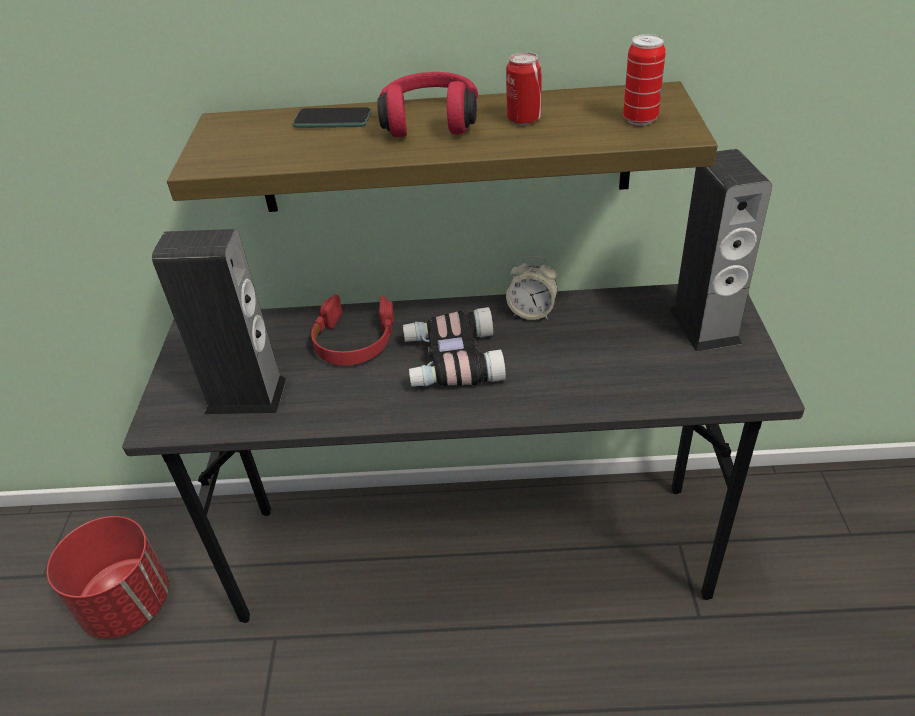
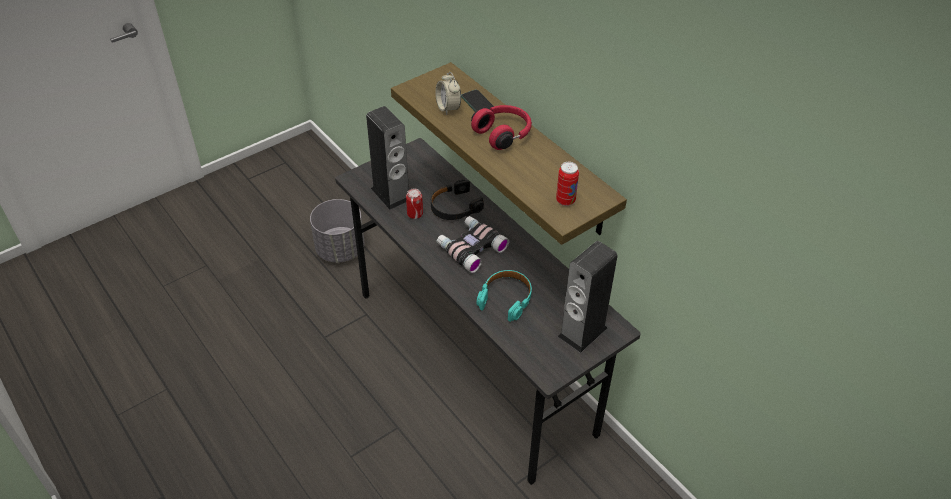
camera: 50 degrees right, 5 degrees up
(128, 603) = (340, 249): red planter -> grey planter
(353, 341) = (454, 207): red headphones -> black headphones
(524, 119) = (531, 162): can -> can (415, 214)
(532, 312) = (532, 259): alarm clock -> alarm clock (448, 108)
(583, 368) = (506, 298): none -> turquoise headphones

